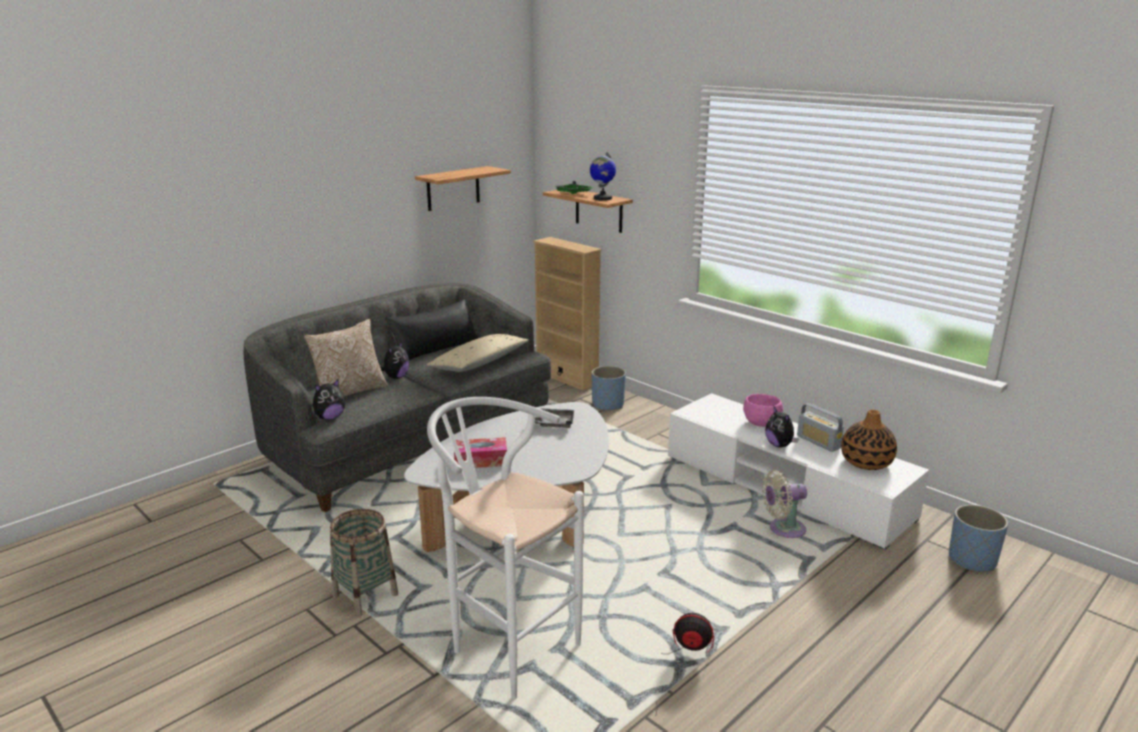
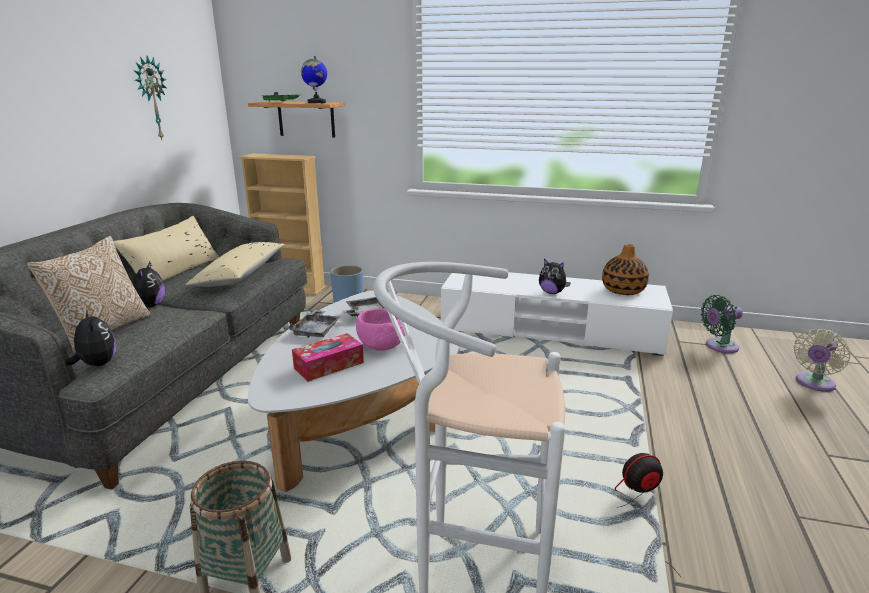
camera: 30 degrees left, 0 degrees up
(330, 418) = (97, 364): plush toy -> plush toy turned 60 degrees counterclockwise
(435, 349) = (175, 273): black pillow -> beige pillow
(453, 188) = (151, 98): shelf -> wall clock
(499, 429) = (316, 330): none -> grey tray
(761, 422) = (518, 280): pink bowl -> pink bowl (381, 344)
(783, 529) = (584, 362): beige fan -> beige fan (813, 384)
(818, 442) = (574, 284): radio -> none
(972, 560) = (719, 346): blue planter -> green fan

